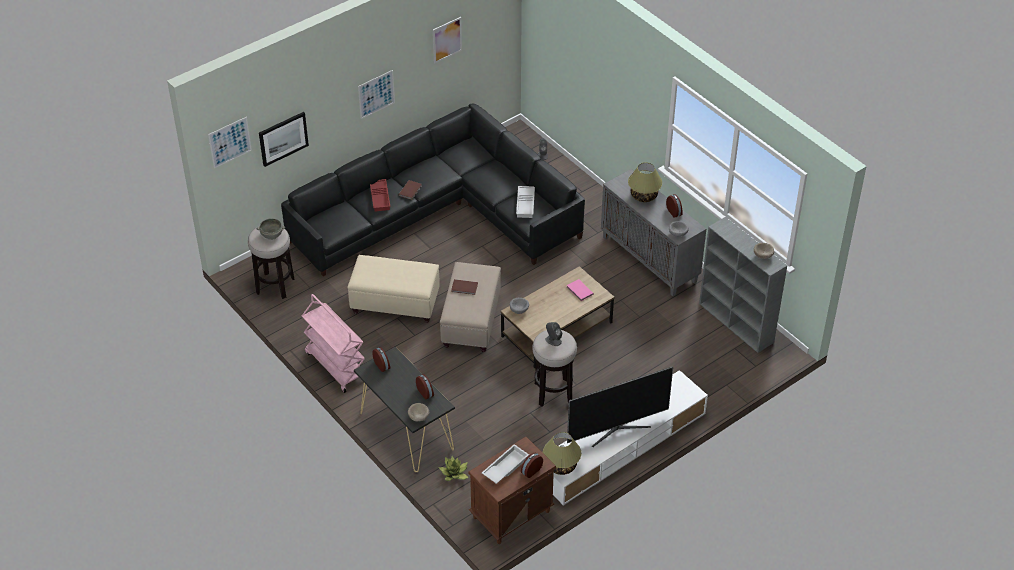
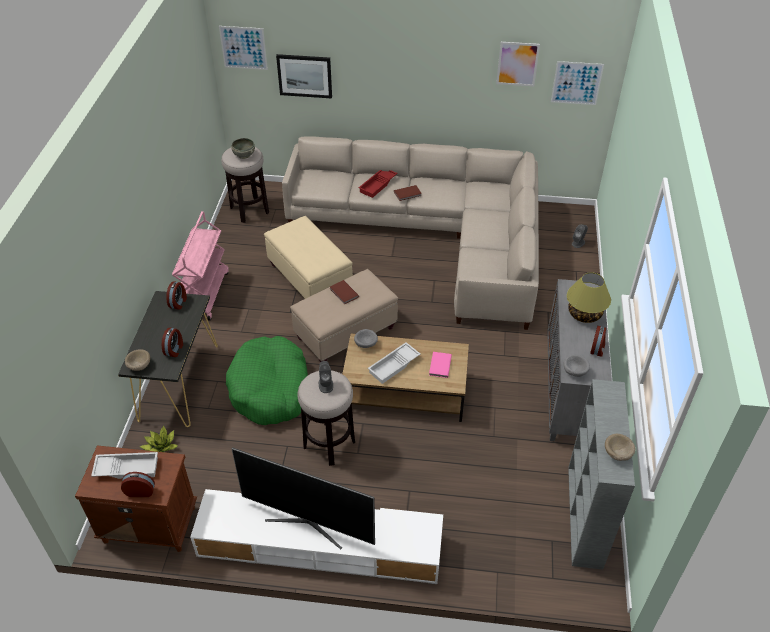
camera: 45 degrees right, 0 degrees up
(376, 94) = (420, 83): picture -> picture (576, 83)
(440, 213) = (435, 235): black sofa -> beige sofa
(472, 390) = (270, 389): none -> green dog bed
(526, 204) = (486, 261): white tray -> white tray (394, 366)
(561, 466) = (215, 514): table lamp -> none

